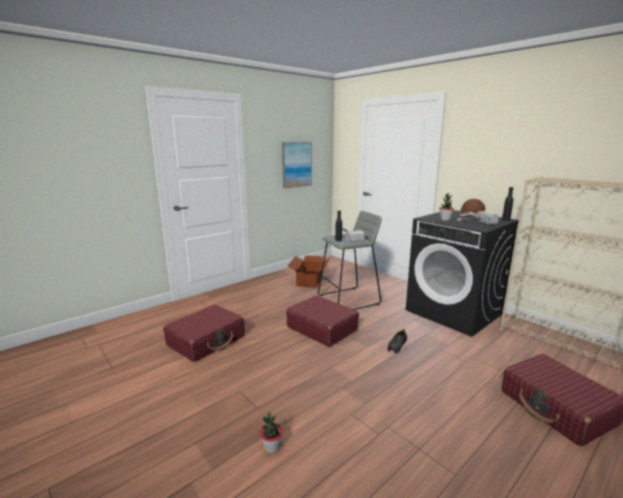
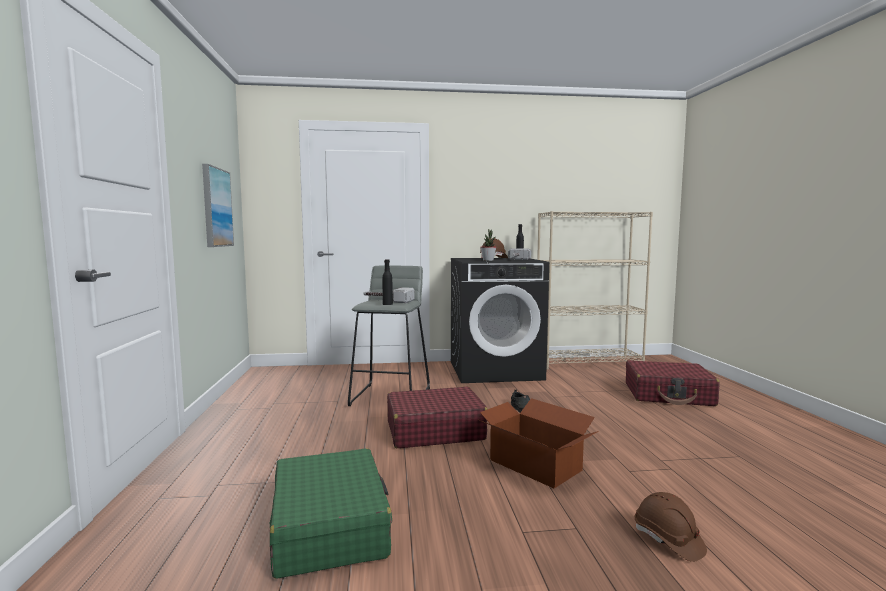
camera: 55 degrees left, 10 degrees down
(206, 341) = (330, 526): red suitcase -> green suitcase
(271, 447) = (668, 540): potted plant -> brown hard hat
(309, 280) = (292, 398): cardboard box -> cardboard box (535, 466)

